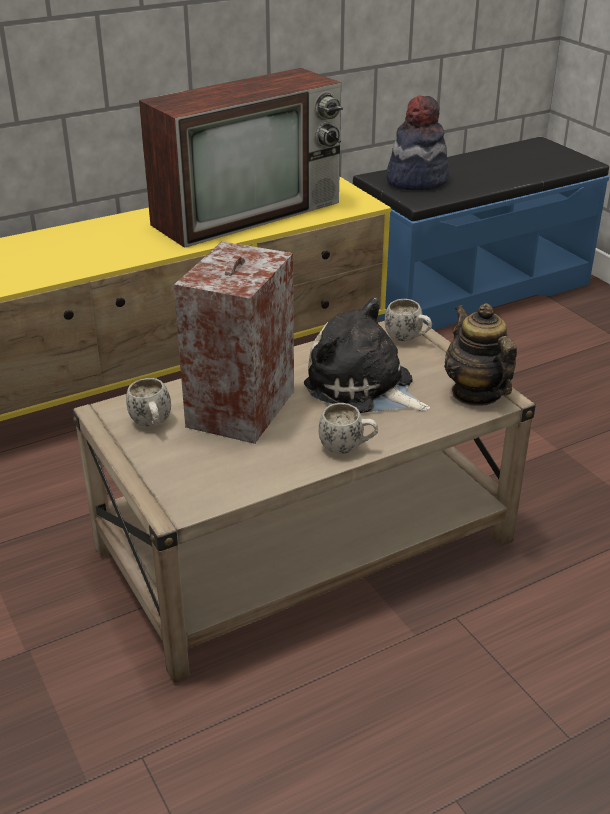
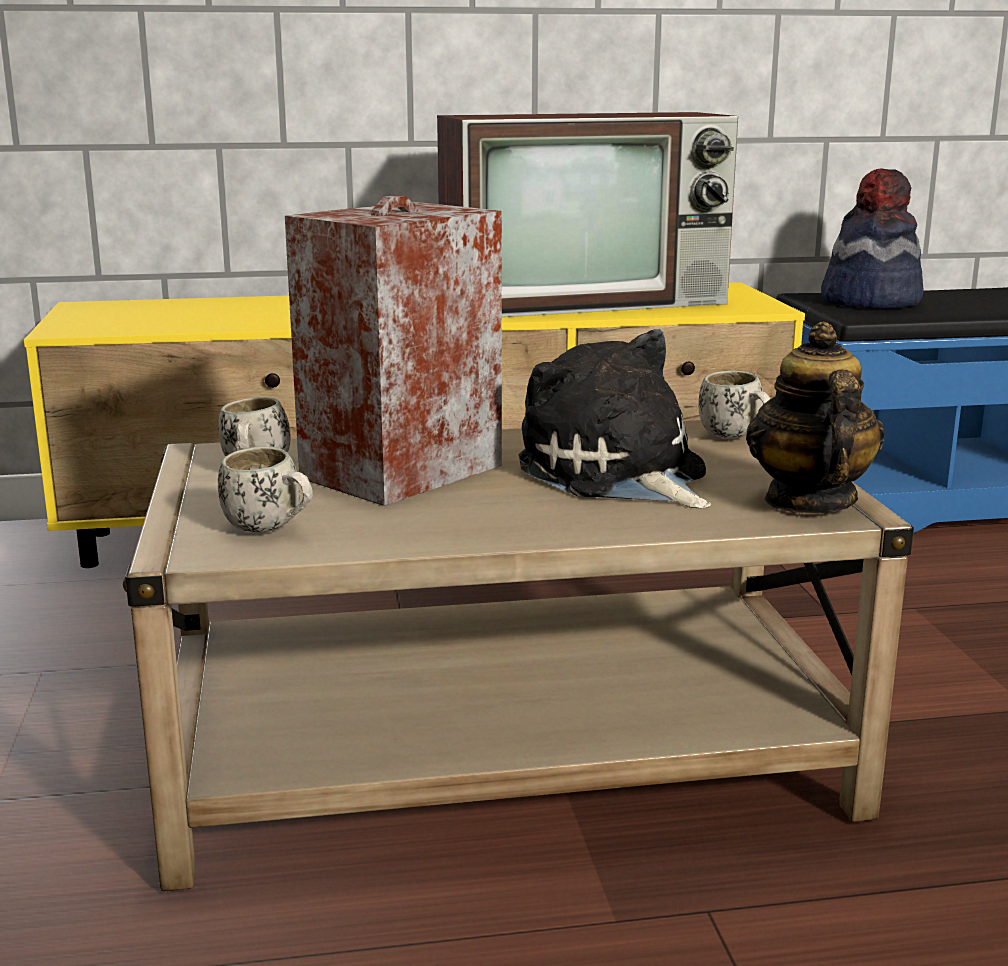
camera: 20 degrees right, 15 degrees down
(347, 448) = (528, 529): white mug -> white mug (272, 529)

